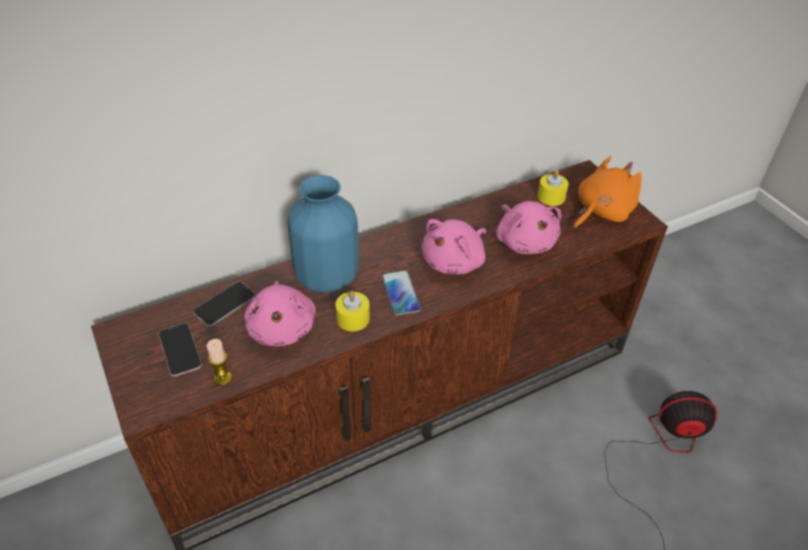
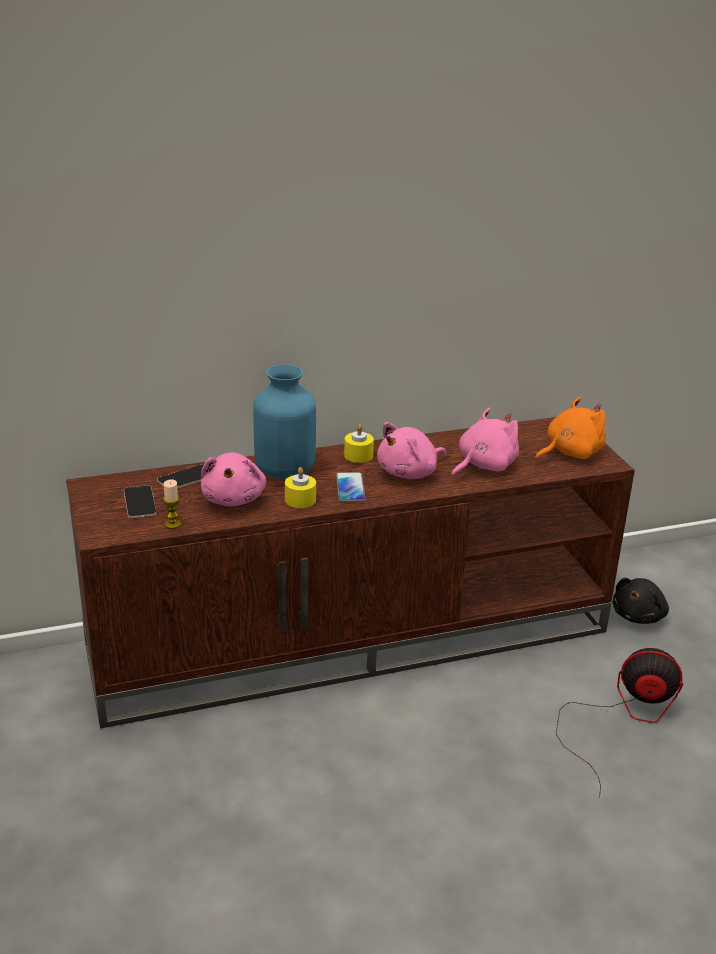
camera: 10 degrees right, 15 degrees down
(524, 241) = (483, 465): pink plush toy -> pink plush toy turned 120 degrees counterclockwise
(551, 197) = (523, 437): yellow candle -> yellow candle (358, 455)
(644, 329) = (639, 615): none -> black plush toy

